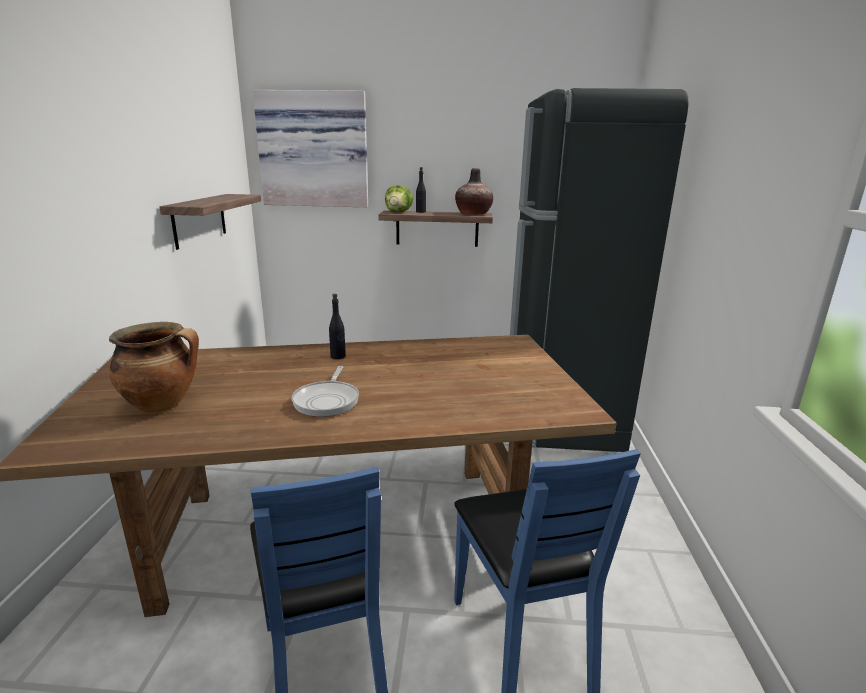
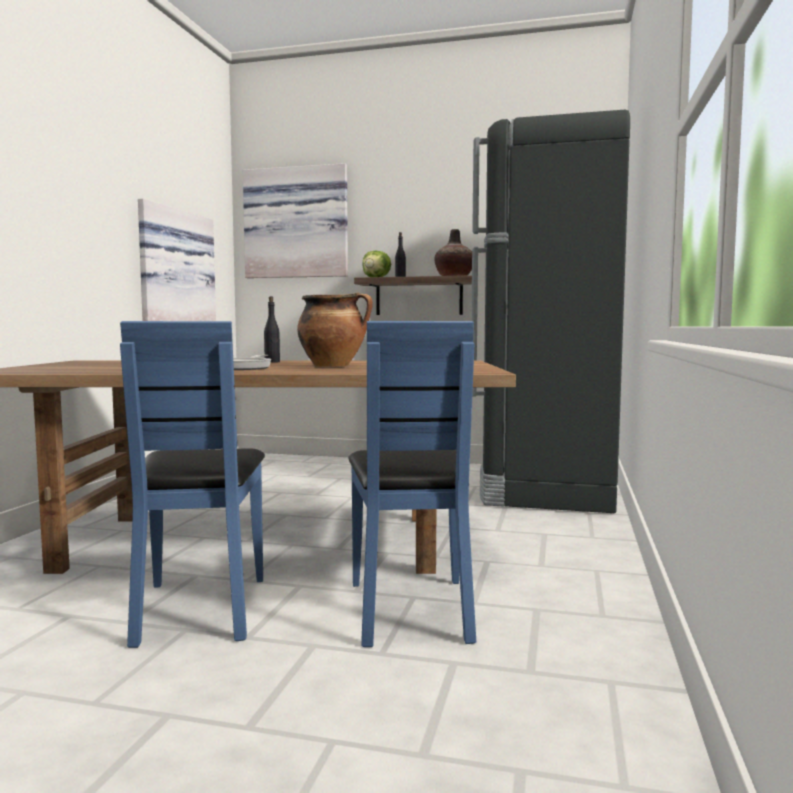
camera: 10 degrees right, 15 degrees down
(163, 405) = (94, 367): cooking pot -> cooking pot (334, 366)
(199, 220) = (174, 273): shelf -> picture

